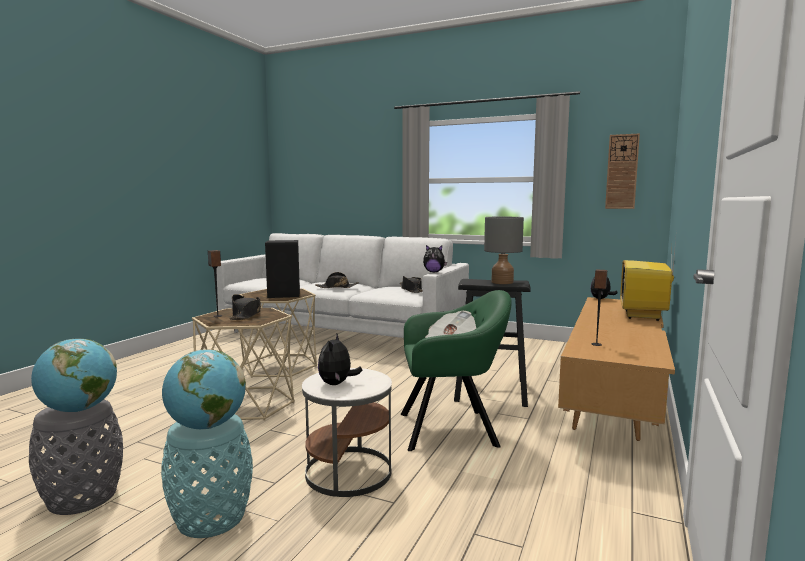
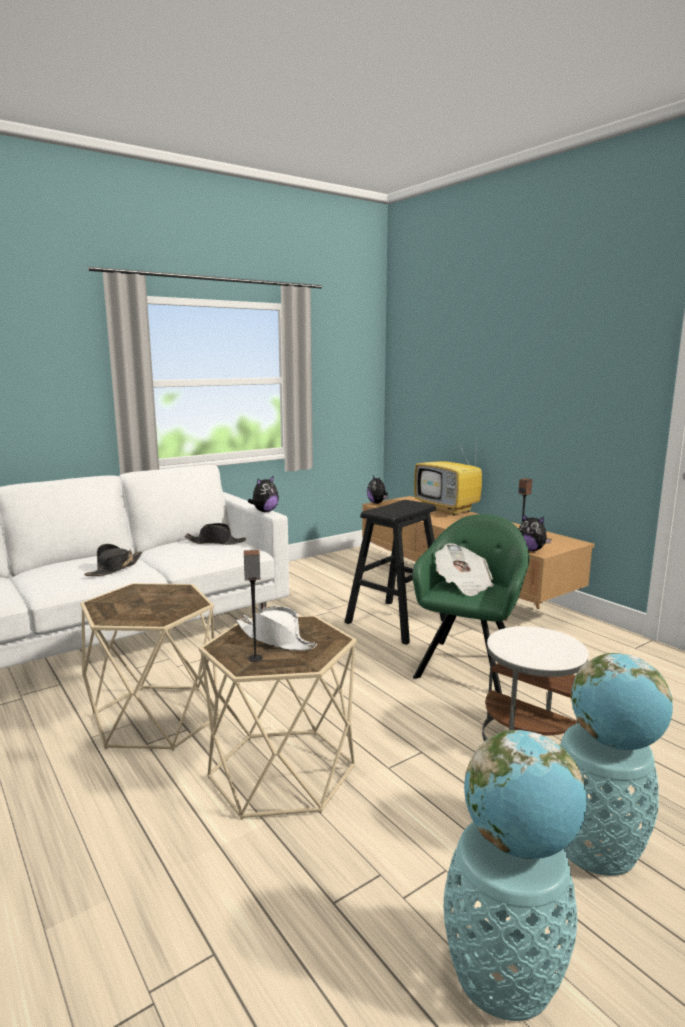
camera: 60 degrees left, 5 degrees up
(82, 497) = (503, 975): grey stool -> turquoise stool
(246, 315) = (276, 639): black hat -> white hat
(285, 295) = (165, 599): black speaker -> none
(337, 384) = (545, 650): plush toy -> plush toy (531, 550)
(501, 282) = (405, 506): grey table lamp -> none
(622, 171) = (350, 373): wall clock -> none

